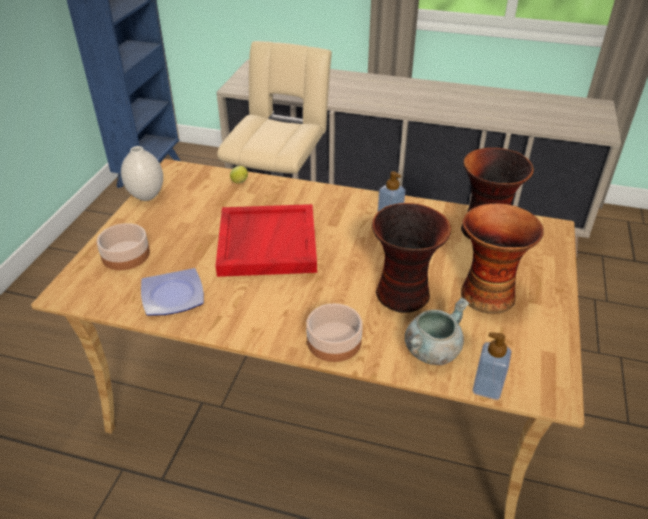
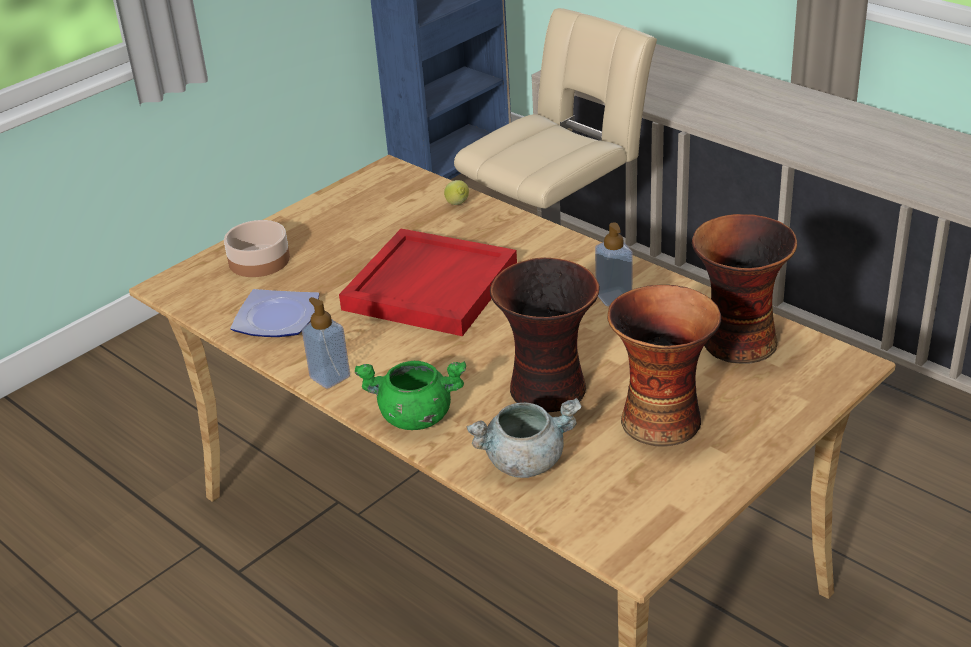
camera: 30 degrees right, 5 degrees down
(147, 196) = (333, 197): white vase -> none
(333, 341) = (415, 417): bowl -> green cooking pot
(487, 388) = (555, 521): soap dispenser -> soap dispenser (330, 377)

